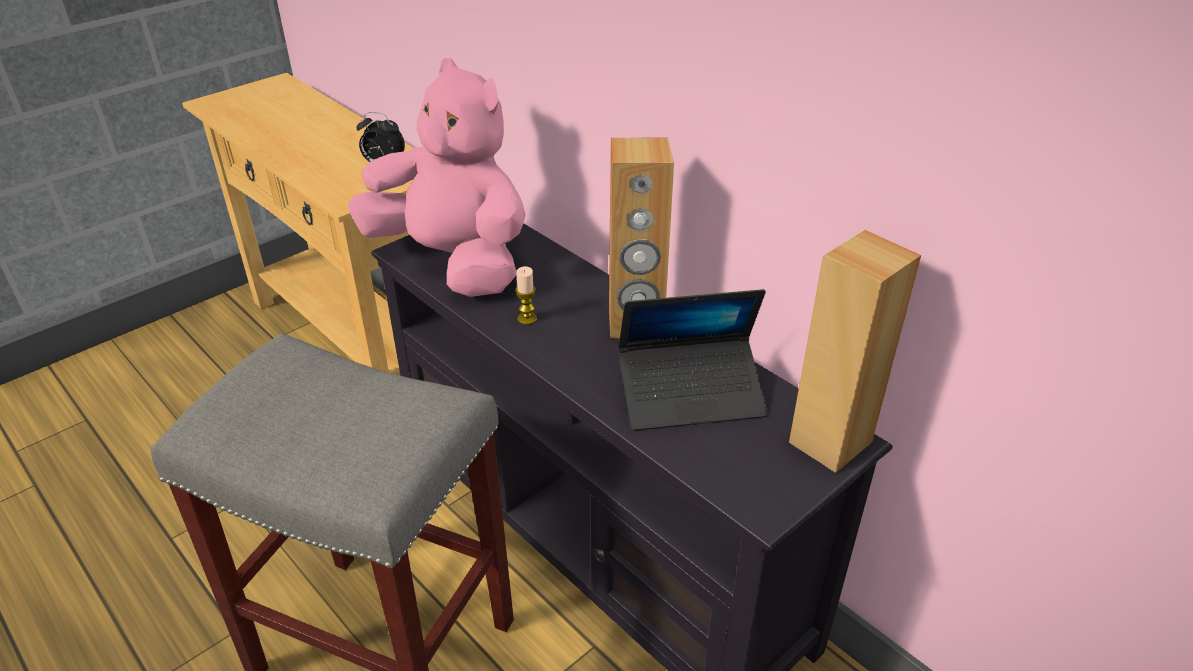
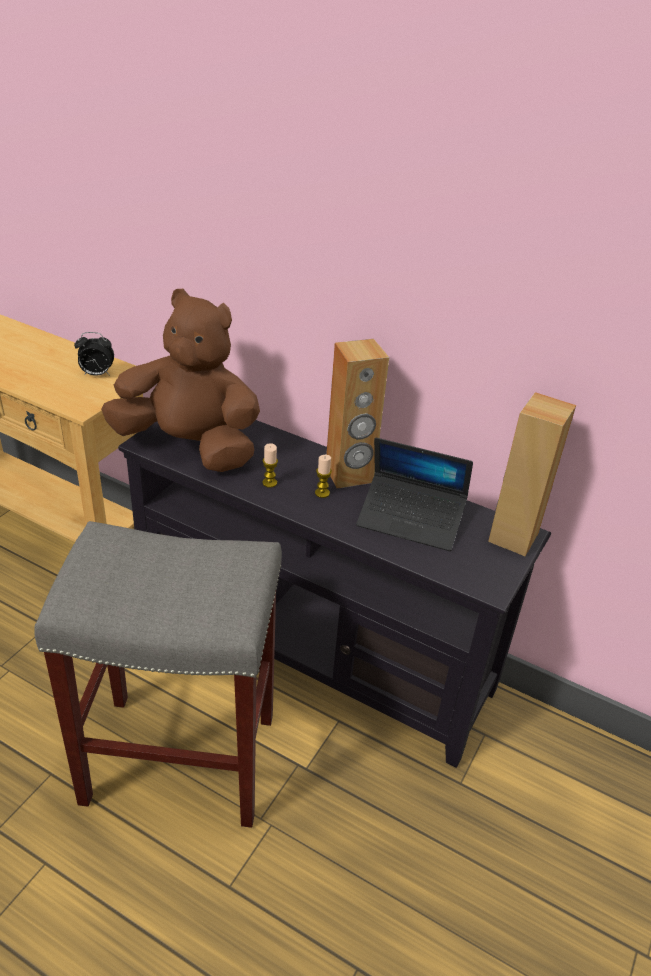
camera: 20 degrees left, 0 degrees up
(453, 261) = (190, 446): pink plush toy -> brown plush toy
(588, 341) = (322, 493): none -> candle
(690, 394) = (411, 520): laptop -> laptop turned 45 degrees clockwise

